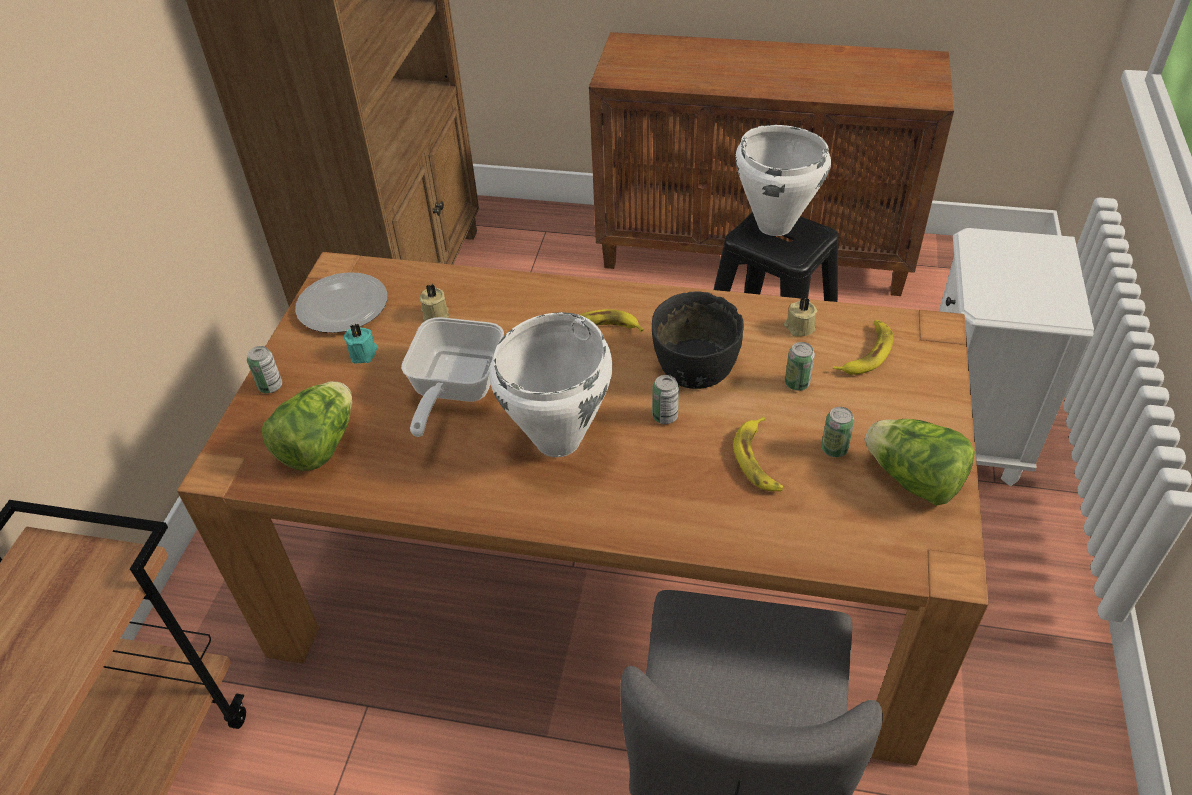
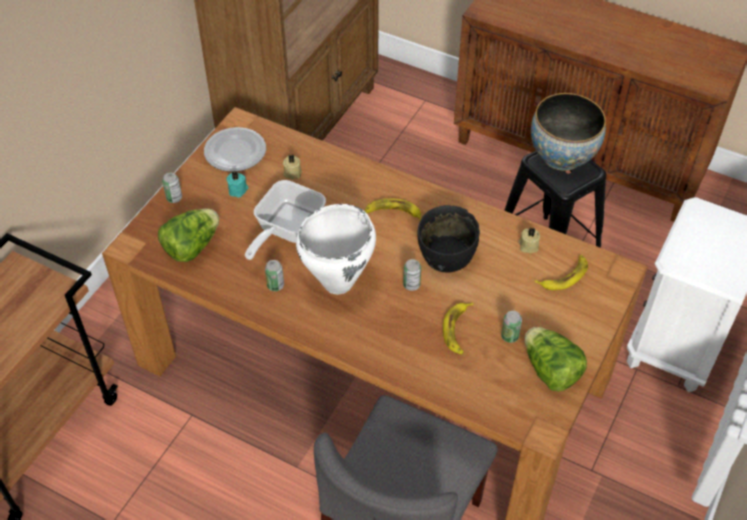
camera: 15 degrees right, 5 degrees up
(774, 225) = (562, 157): white cooking pot -> bowl
(797, 383) = (507, 285): can -> can (275, 285)

